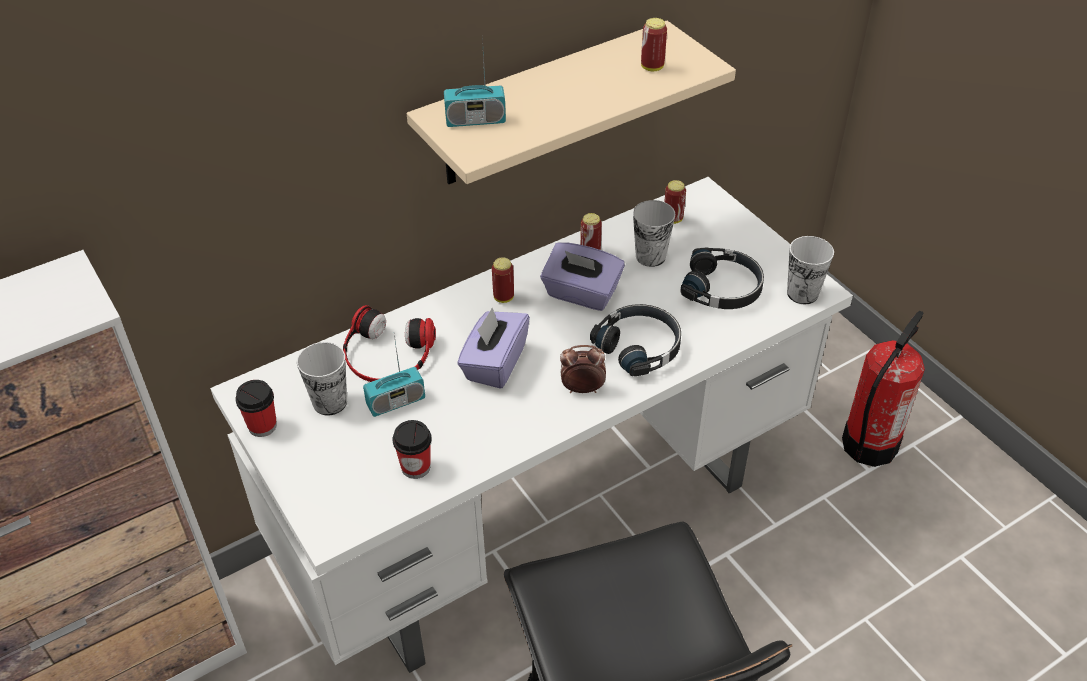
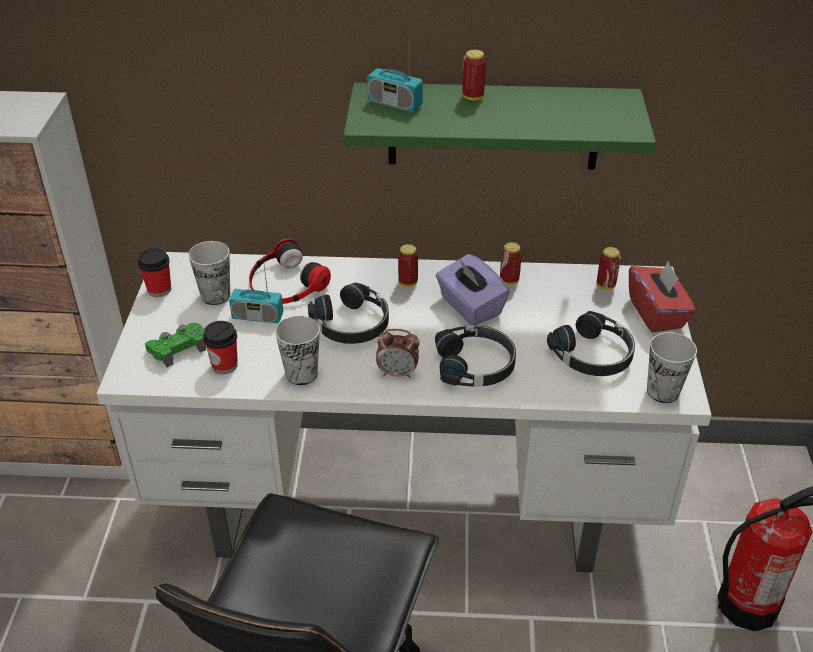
camera: 35 degrees right, 5 degrees down
(351, 475) = (178, 349): none -> green game controller
(494, 364) = (352, 324): purple tissue box -> black headphones
(543, 105) = (493, 126): beige shelf -> green shelf
(582, 389) = (398, 373): alarm clock -> alarm clock turned 150 degrees clockwise
(650, 256) = (556, 304): cup -> cup (301, 374)
(652, 67) = (582, 116): can -> can (472, 97)
(735, 226) = (656, 313): none -> red tissue box

